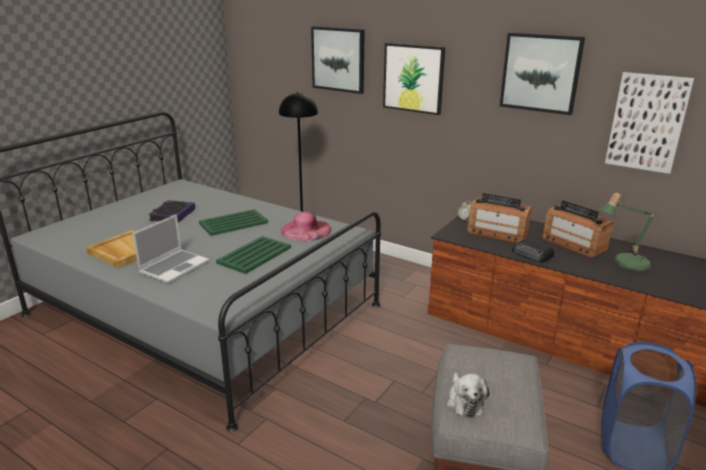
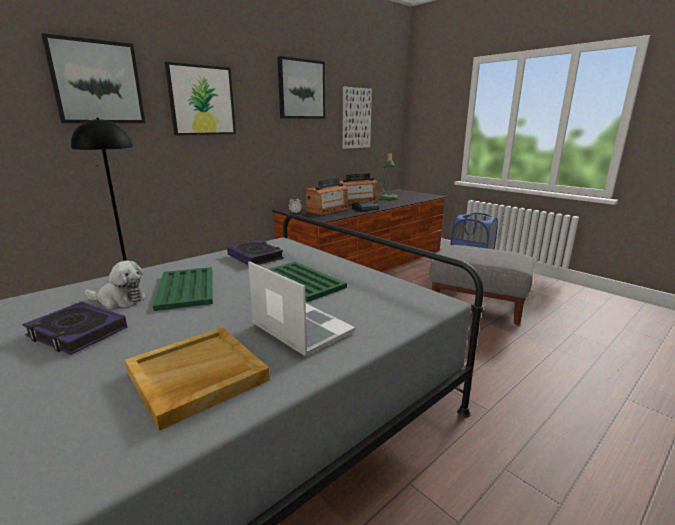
camera: 75 degrees left, 5 degrees down
(306, 230) = (255, 257): pink hat -> book
(464, 401) = (505, 261): plush toy -> plush toy (119, 300)

